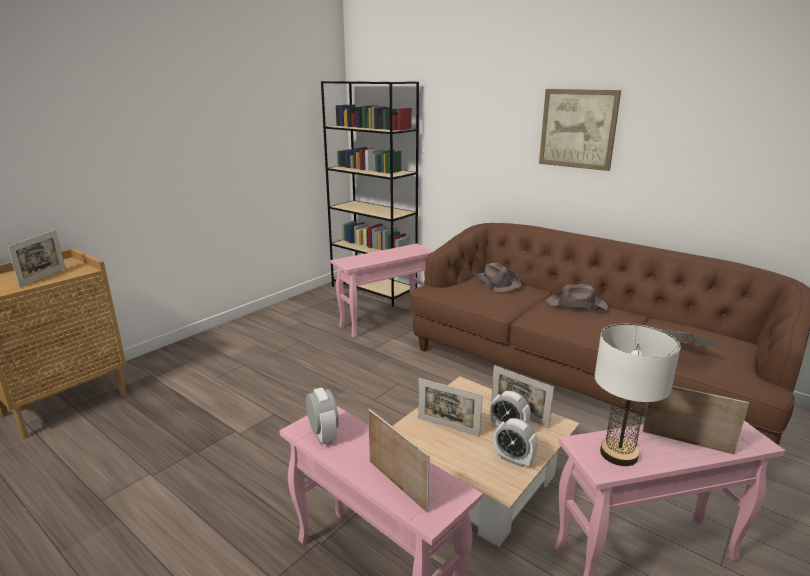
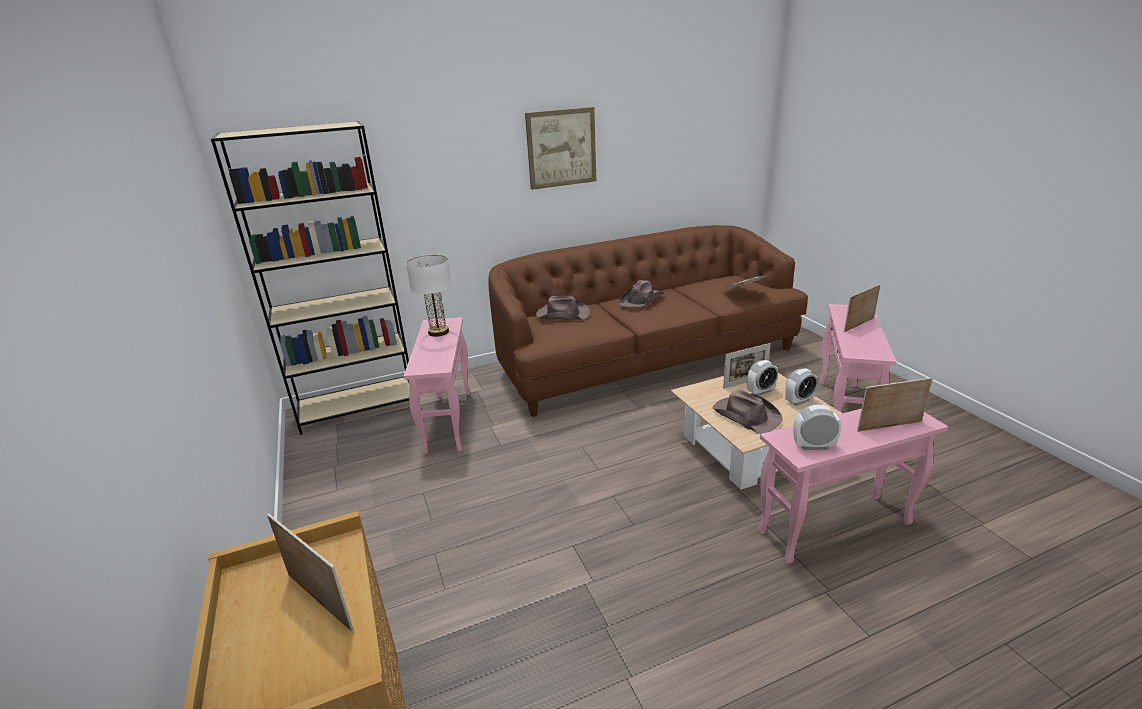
camera: 60 degrees left, 5 degrees up
(448, 427) = (745, 415): picture frame -> brown hat
(619, 454) = (867, 346): table lamp -> table lamp (439, 332)

